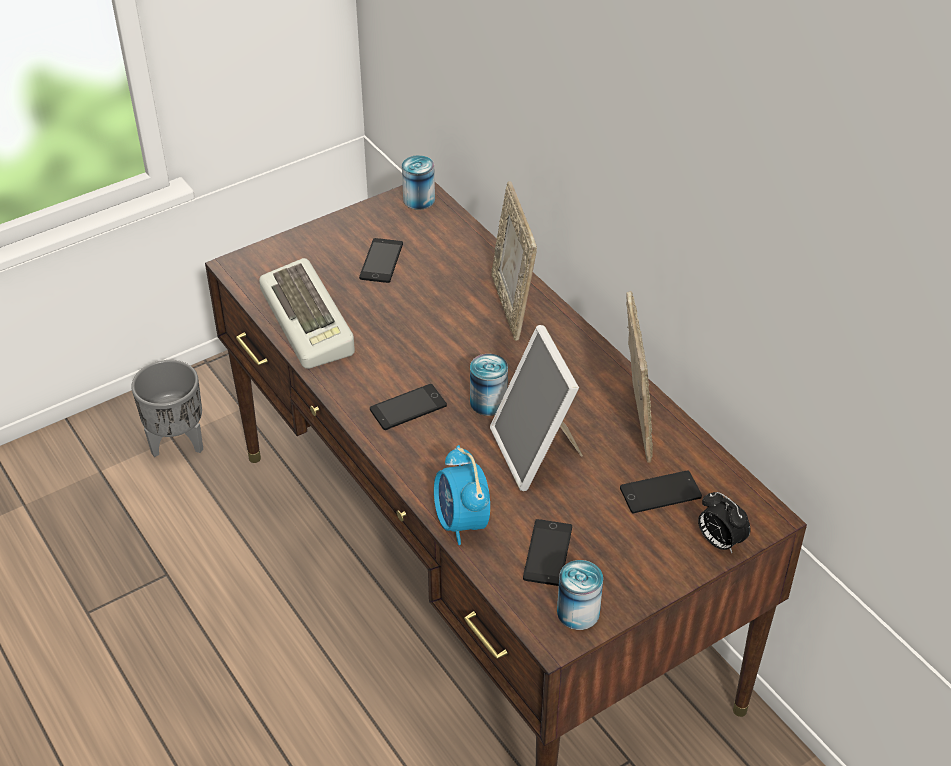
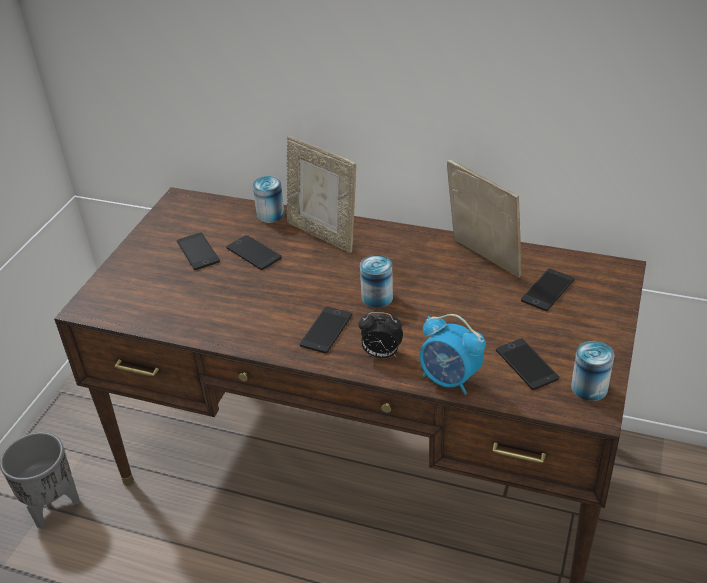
camera: 35 degrees left, 5 degrees down
(310, 322) = (188, 314): keyboard -> none
(419, 199) = (182, 203): can -> can (270, 214)
(428, 290) = (254, 253): none -> phone
(537, 452) = (445, 310): picture frame -> none
(719, 542) = (614, 298): alarm clock -> alarm clock (381, 354)

